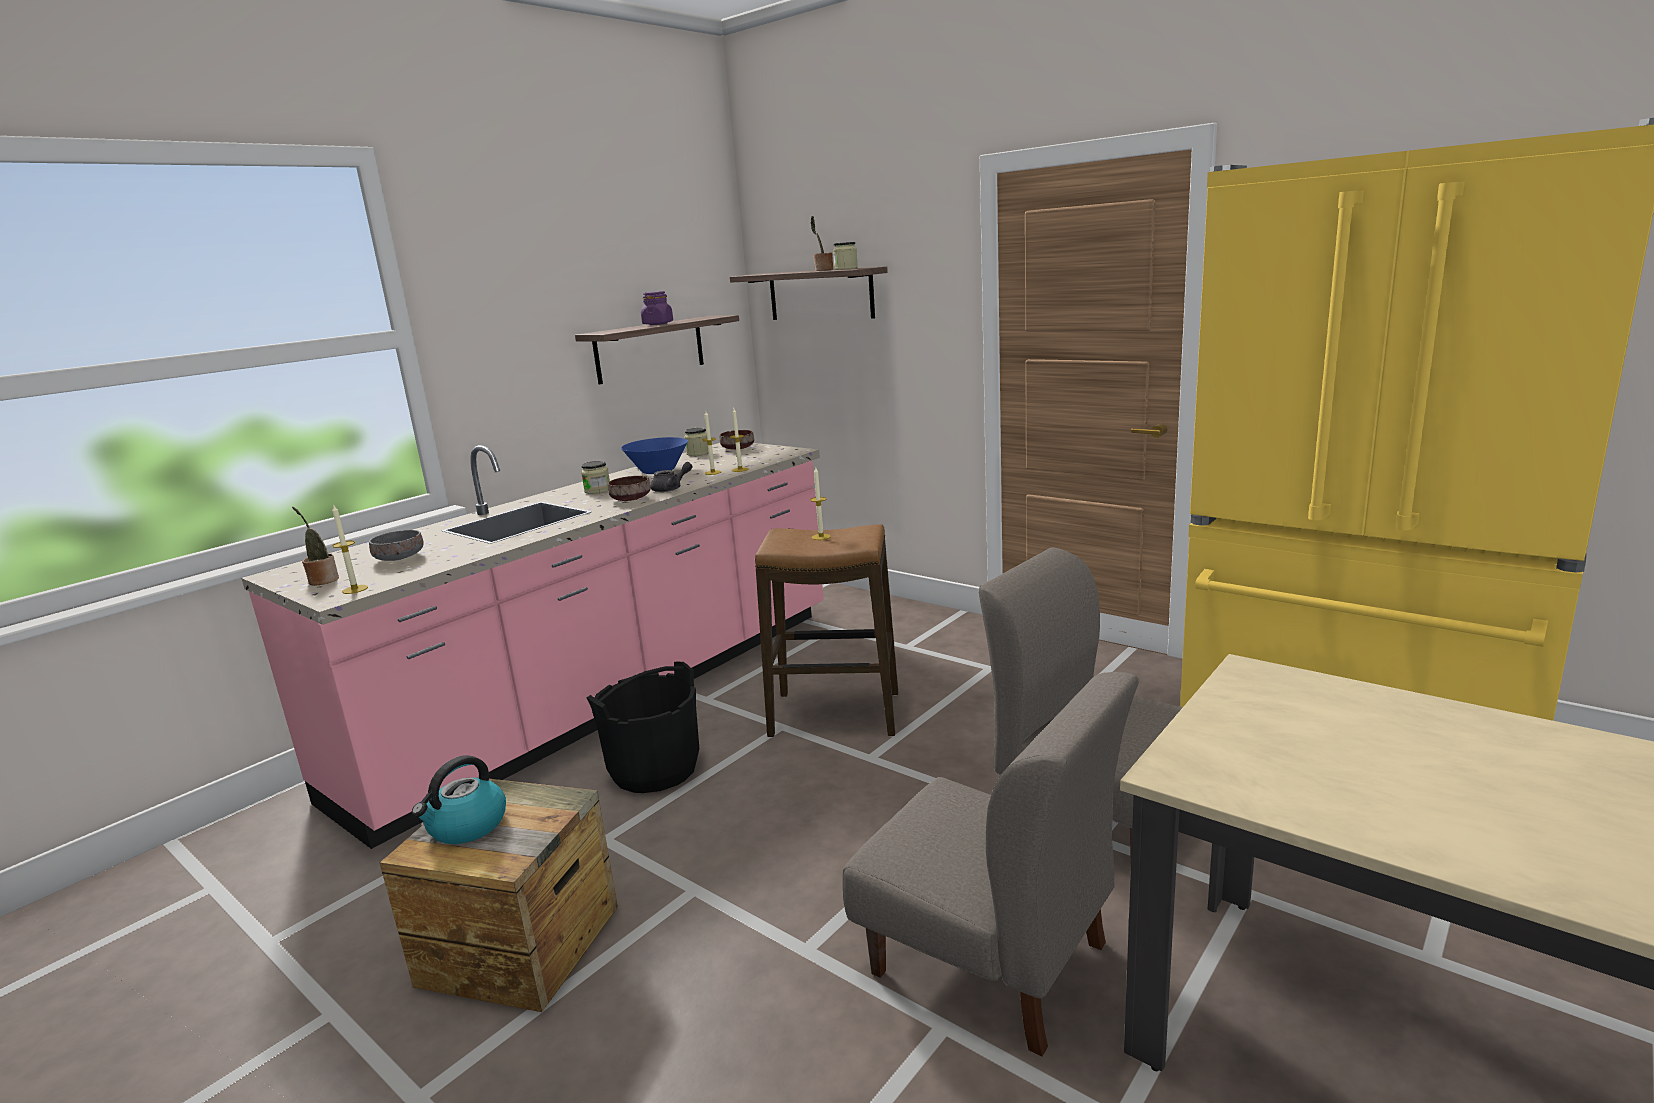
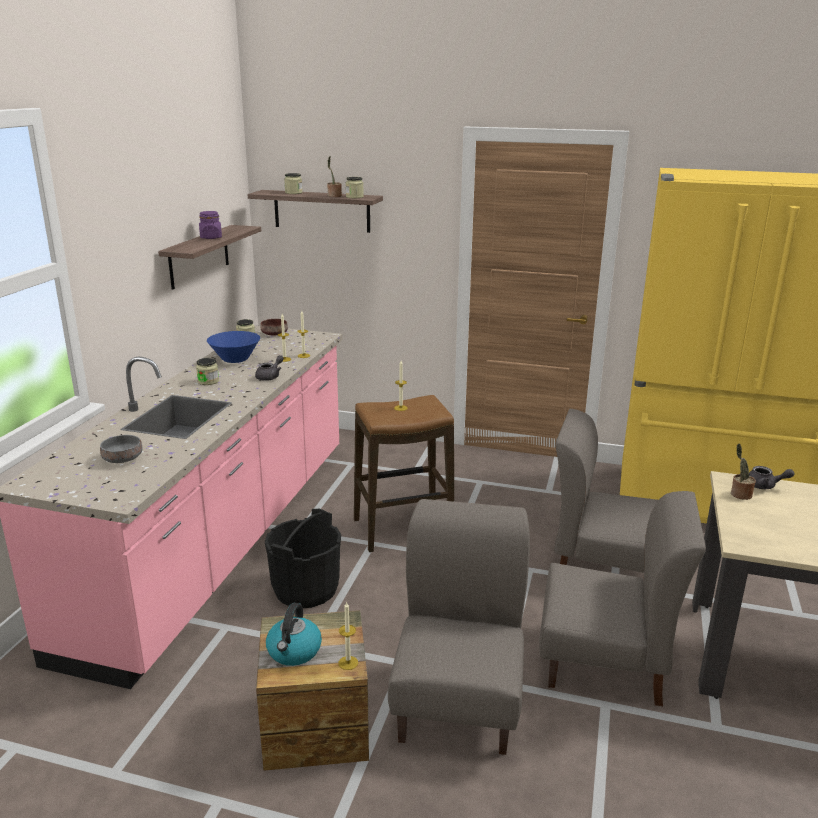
camera: 25 degrees left, 5 degrees up
(322, 580) = (82, 486): potted plant -> potted plant (739, 494)
(355, 589) = (128, 491): candle -> candle (348, 663)
(629, 499) = (248, 389): brown bowl -> none
(723, 964) = (459, 703): none -> grey chair
(784, 272) = (293, 193): none -> jar
(1315, 687) = (764, 486): none -> grey teapot

